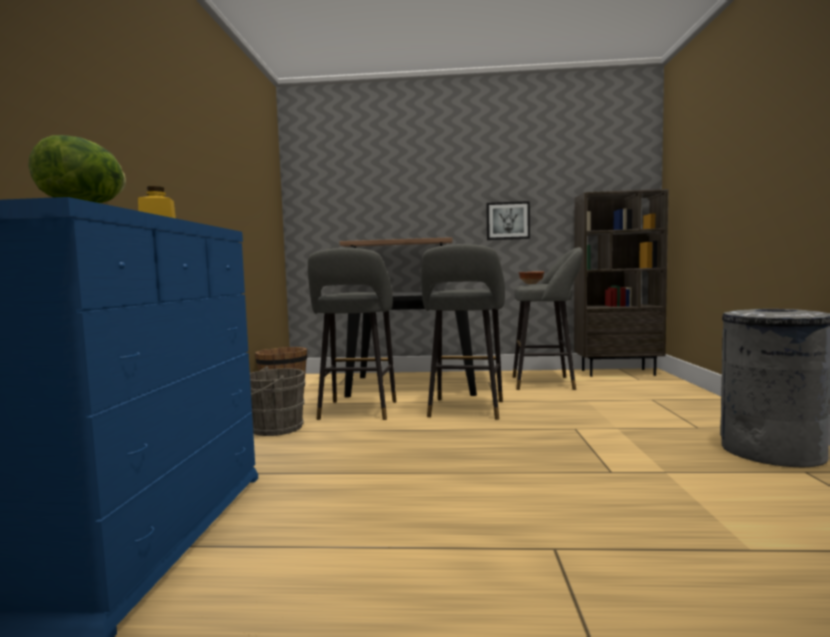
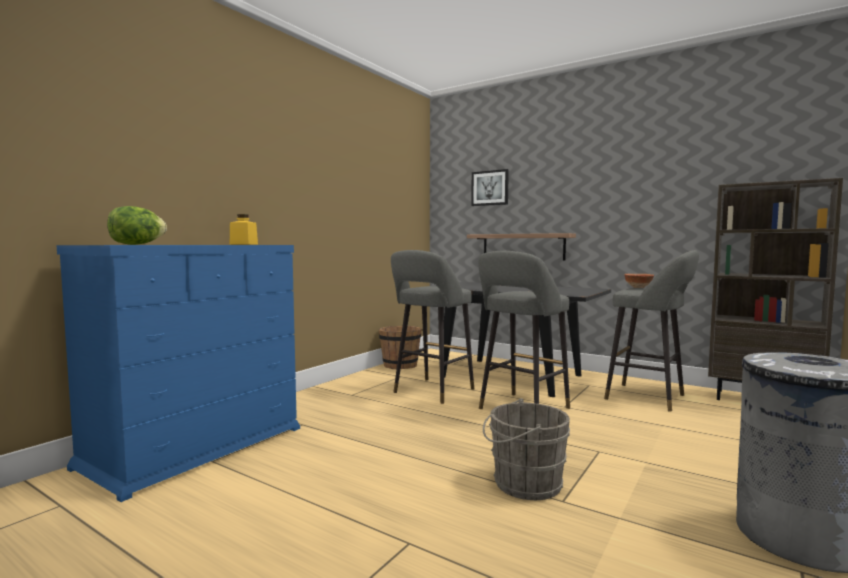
camera: 30 degrees right, 0 degrees up
(273, 428) = (356, 393): grey bucket -> grey bucket (523, 484)
(508, 221) = (637, 215): picture -> picture (490, 188)

